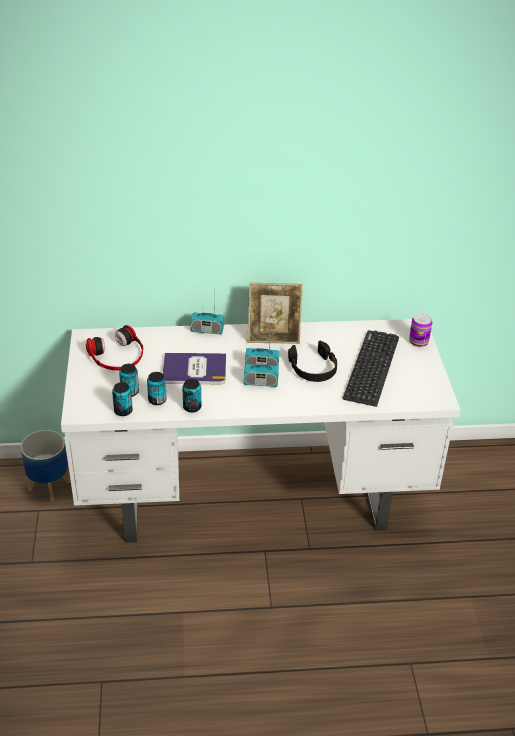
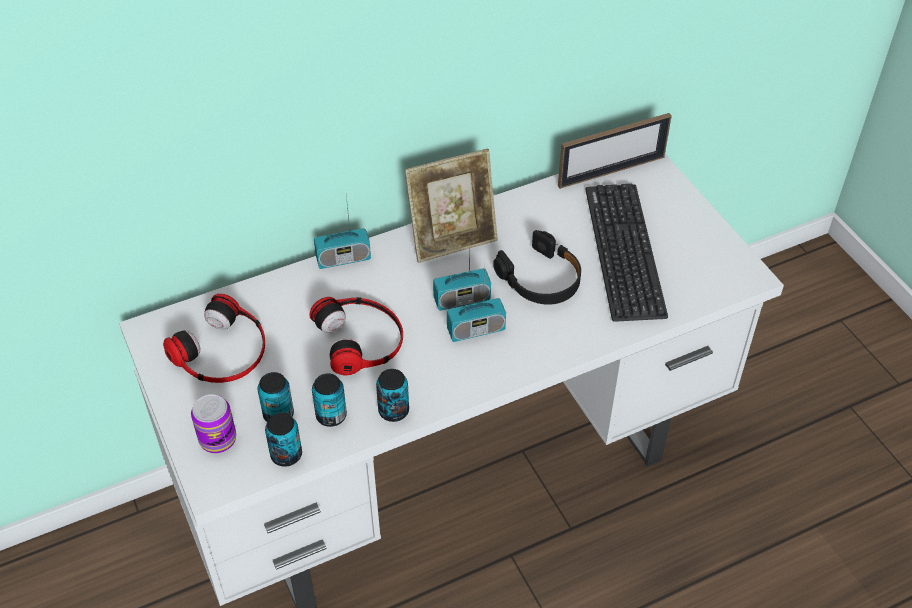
camera: 20 degrees left, 10 degrees up
(49, 485) = (134, 559): planter -> none
(194, 370) = (361, 338): book -> headphones
(389, 327) = (611, 171): none -> picture frame
(418, 341) = (666, 185): can -> can (218, 439)

